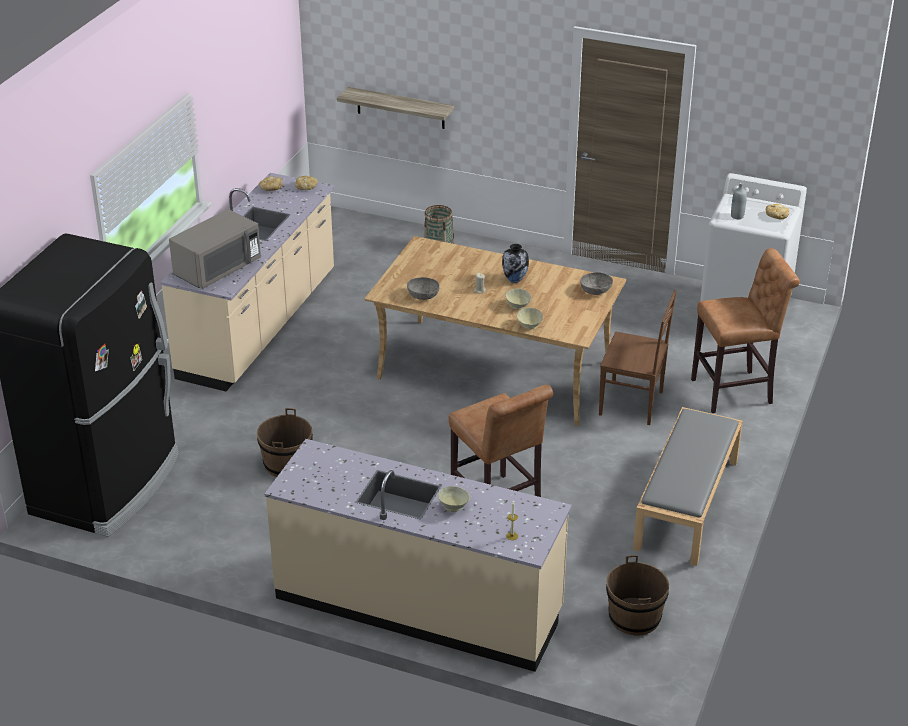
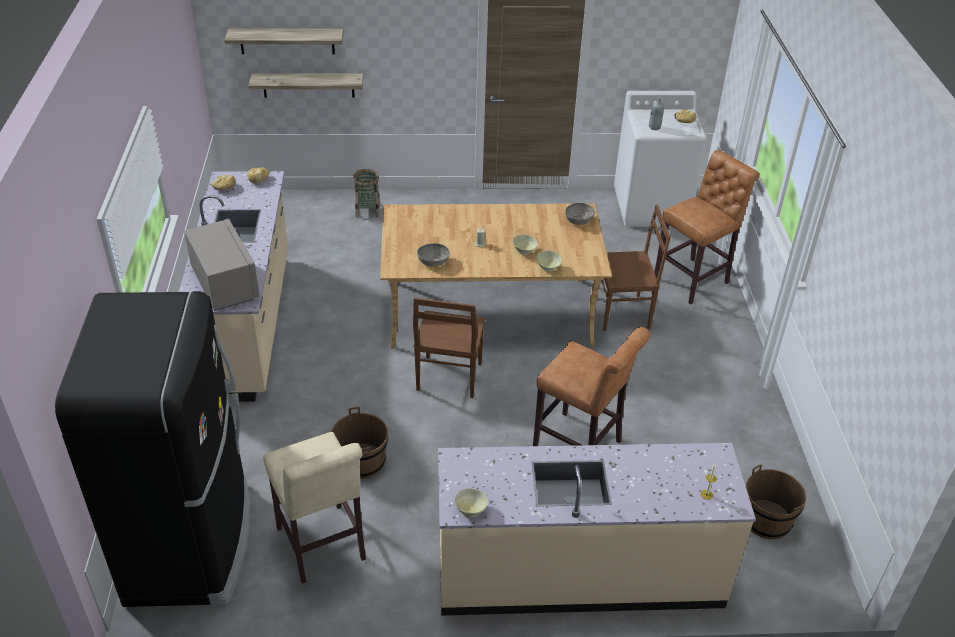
camera: 25 degrees left, 5 degrees up
(210, 519) = (322, 548): none -> beige stool
(217, 269) = (225, 284): grey microwave -> grey microwave turned 45 degrees counterclockwise
(383, 60) = (287, 41): none -> shelf
(413, 417) = (448, 378): none -> brown chair
(454, 507) = (632, 480): beige bowl -> beige bowl (471, 510)
(515, 280) = (504, 227): vase -> none
(687, 505) = (730, 395): grey bench -> none

